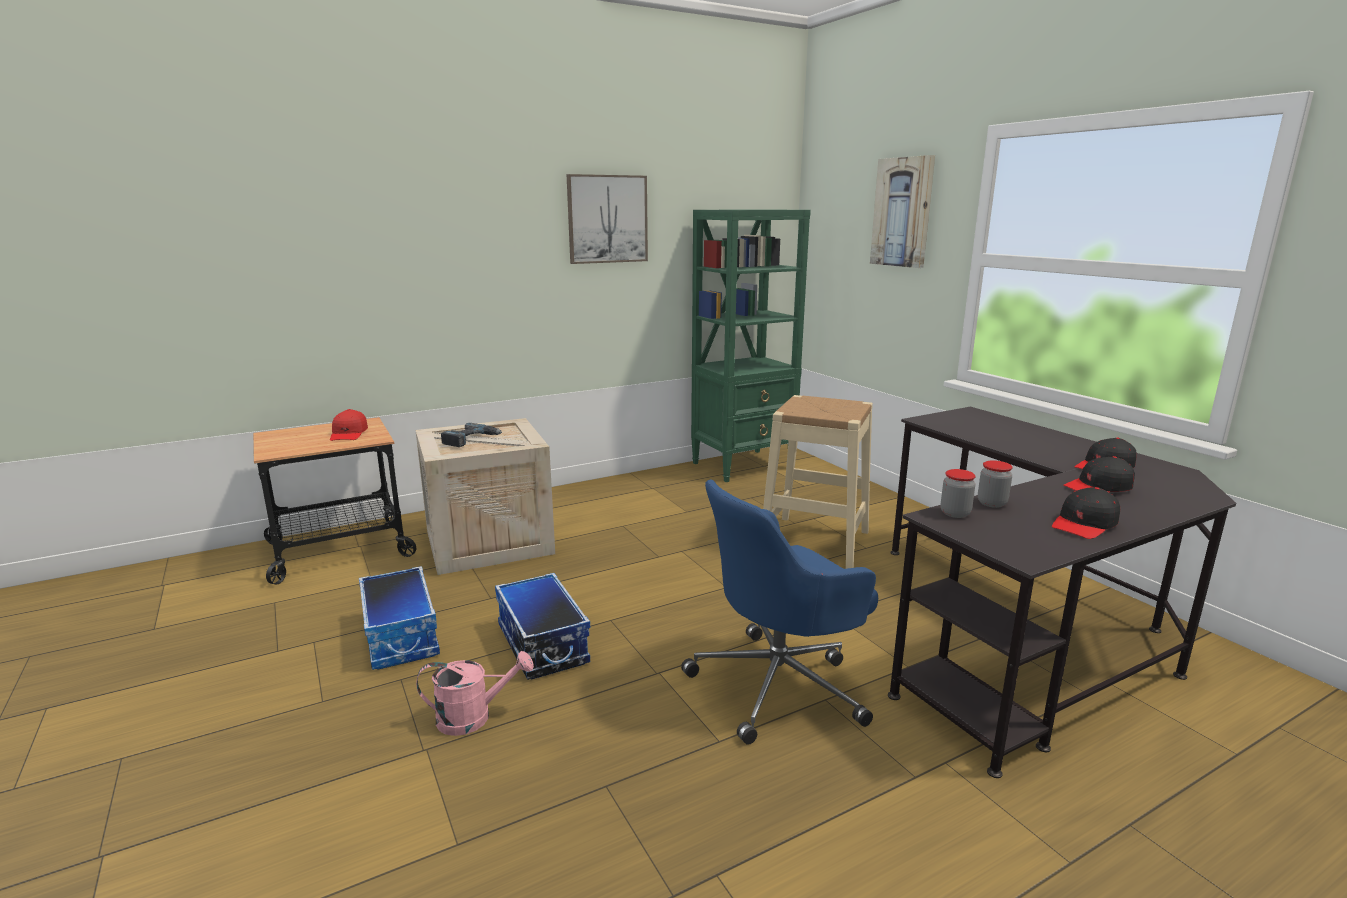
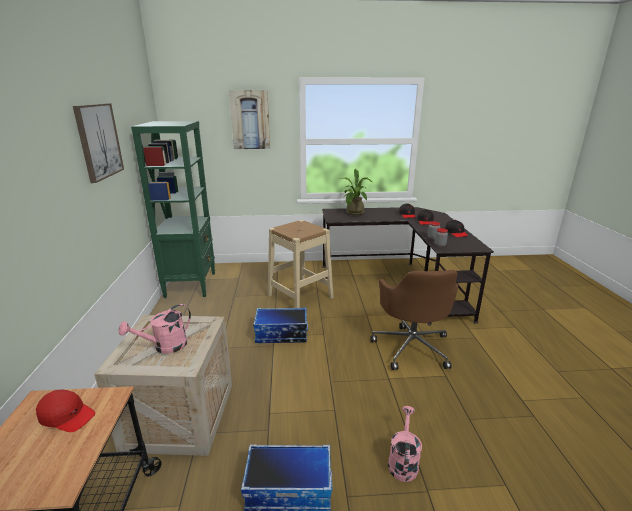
camera: 65 degrees left, 5 degrees up
(471, 439) = (165, 347): power drill -> pink watering can
(541, 644) = (340, 416): storage box -> storage box (281, 335)
(780, 684) = (412, 346): blue office chair -> brown office chair
(998, 428) = (354, 213): none -> potted plant

